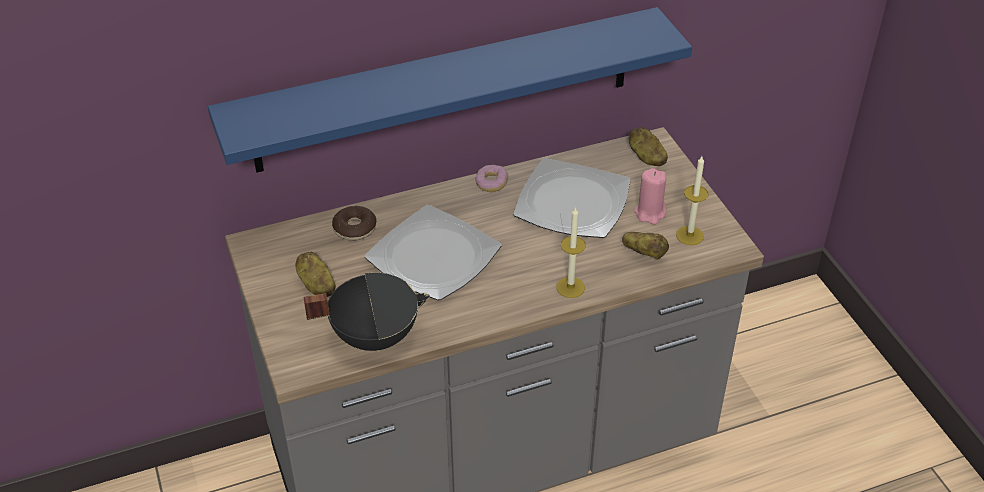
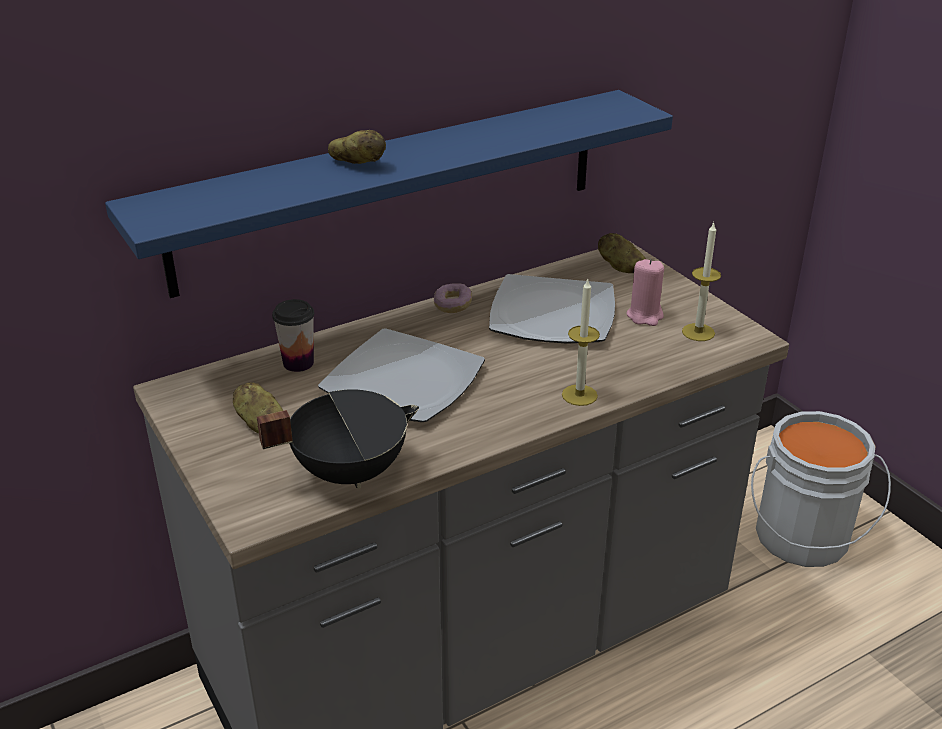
camera: 10 degrees left, 10 degrees down
(355, 229) = (298, 363): donut -> cup
(644, 253) = (653, 353): potato -> potato (358, 164)
(807, 392) = (802, 540): none -> grey bucket

